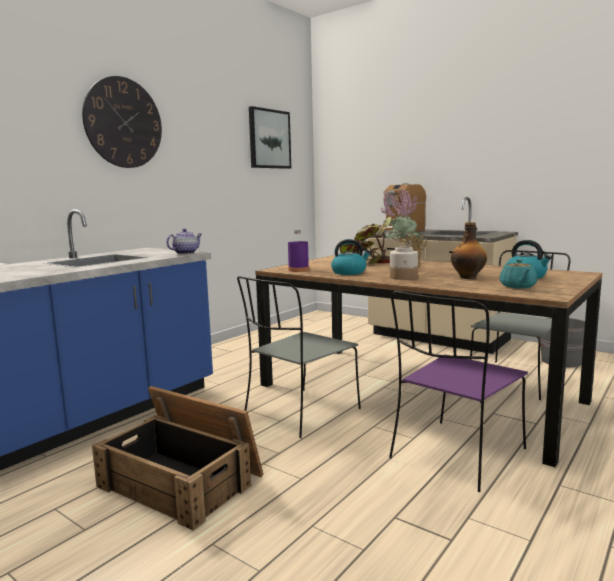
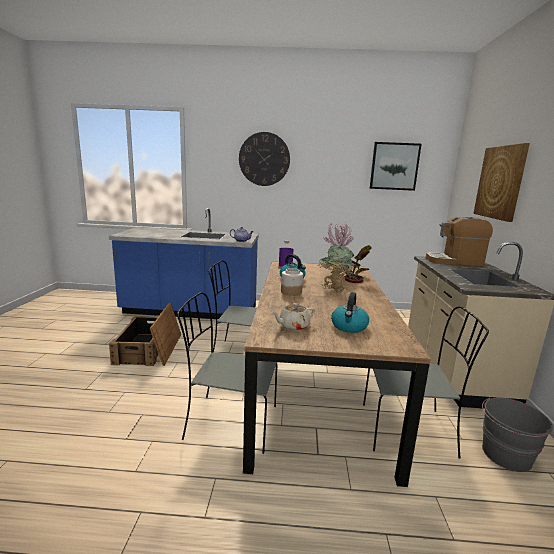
camera: 55 degrees right, 5 degrees up
(406, 149) = (500, 182): none -> picture
(456, 455) = (229, 422): purple chair -> grey chair
(468, 277) = (317, 308): bottle -> none
(517, 287) = (293, 326): turquoise teapot -> beige teapot

